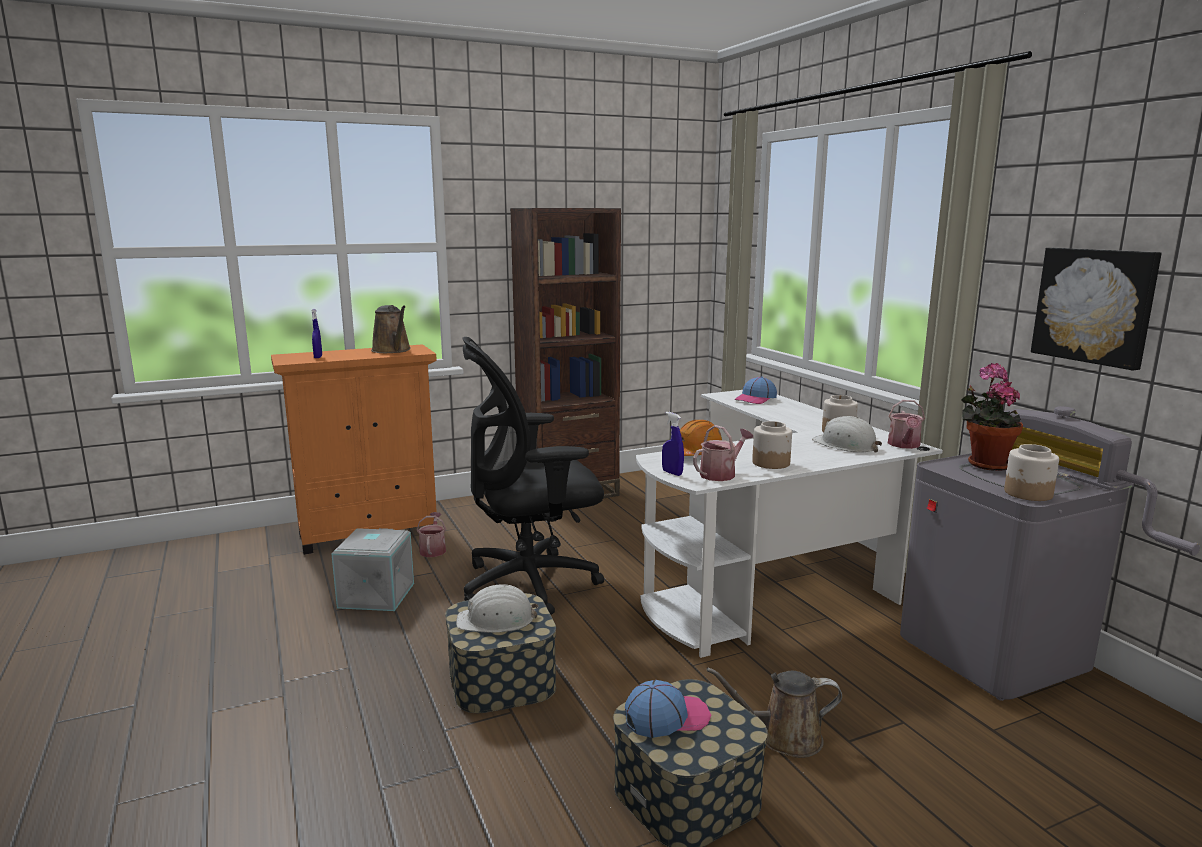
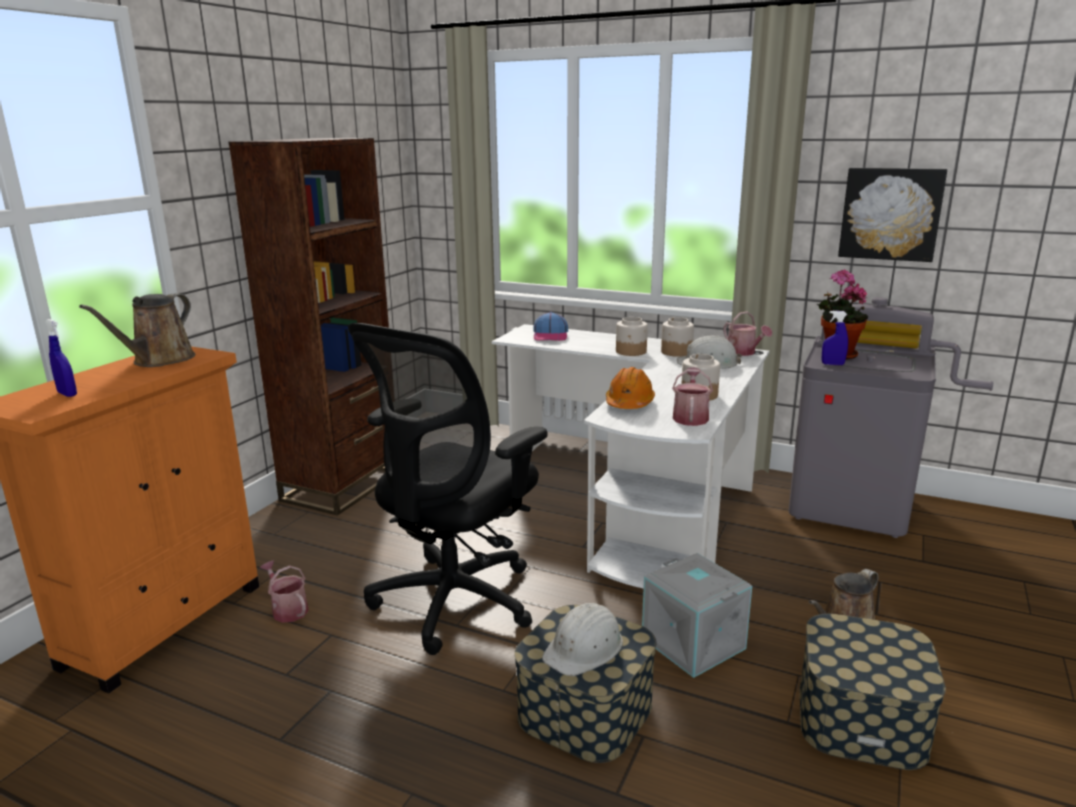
camera: 40 degrees left, 5 degrees up
(375, 595) = (303, 695): grey storage box -> grey storage box (691, 643)
(392, 350) = (159, 360): brown watering can -> brown watering can turned 90 degrees clockwise
(667, 717) = (853, 658): cap -> none
(672, 473) = (655, 428): blue spray bottle -> blue spray bottle (832, 364)
(1028, 493) = (906, 371): jar -> jar (631, 351)

